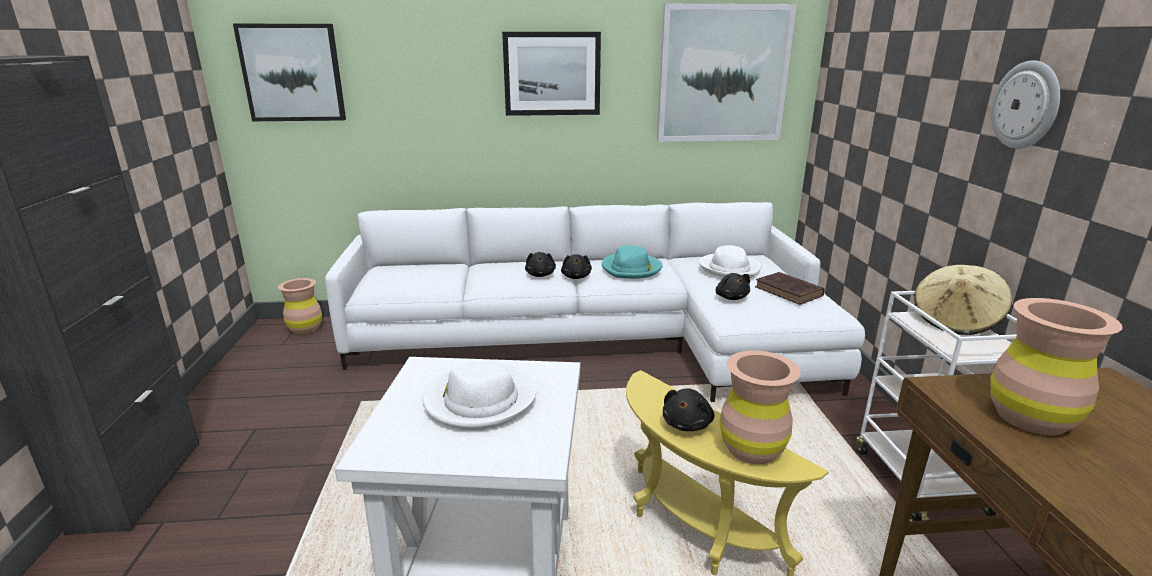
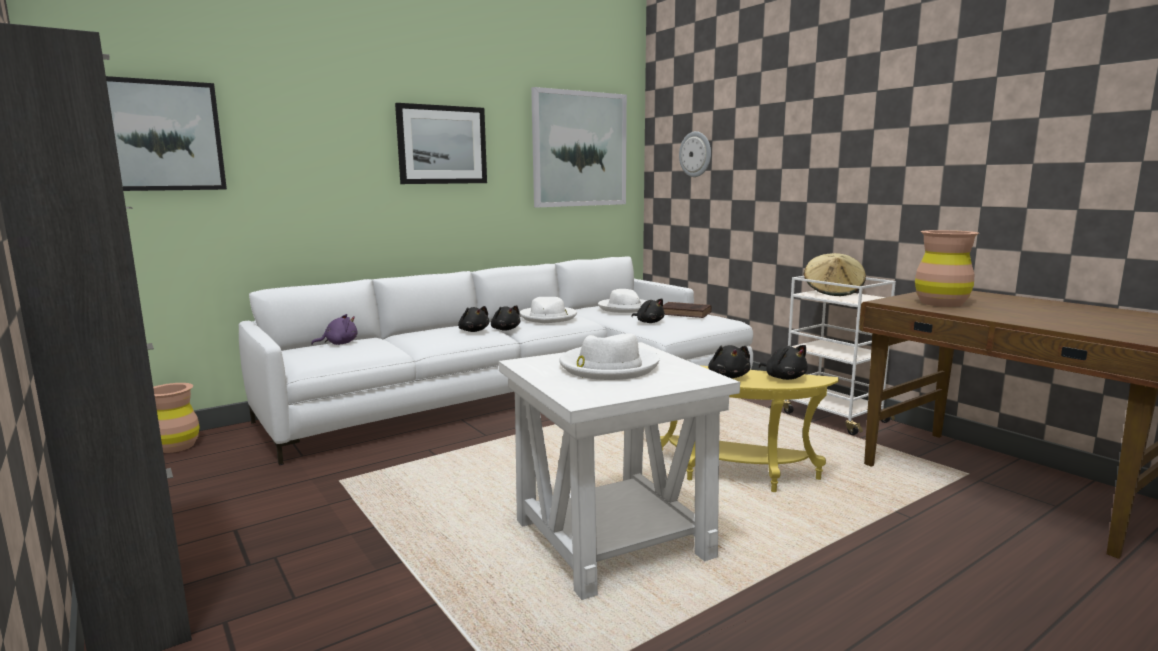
camera: 30 degrees left, 10 degrees down
(419, 268) = (339, 344): none -> purple plush toy
(631, 269) = (548, 317): turquoise hat -> white hat
(752, 448) = (784, 377): brown vase -> black plush toy
(1026, 105) = (841, 142): wall clock -> wall clock (695, 154)

